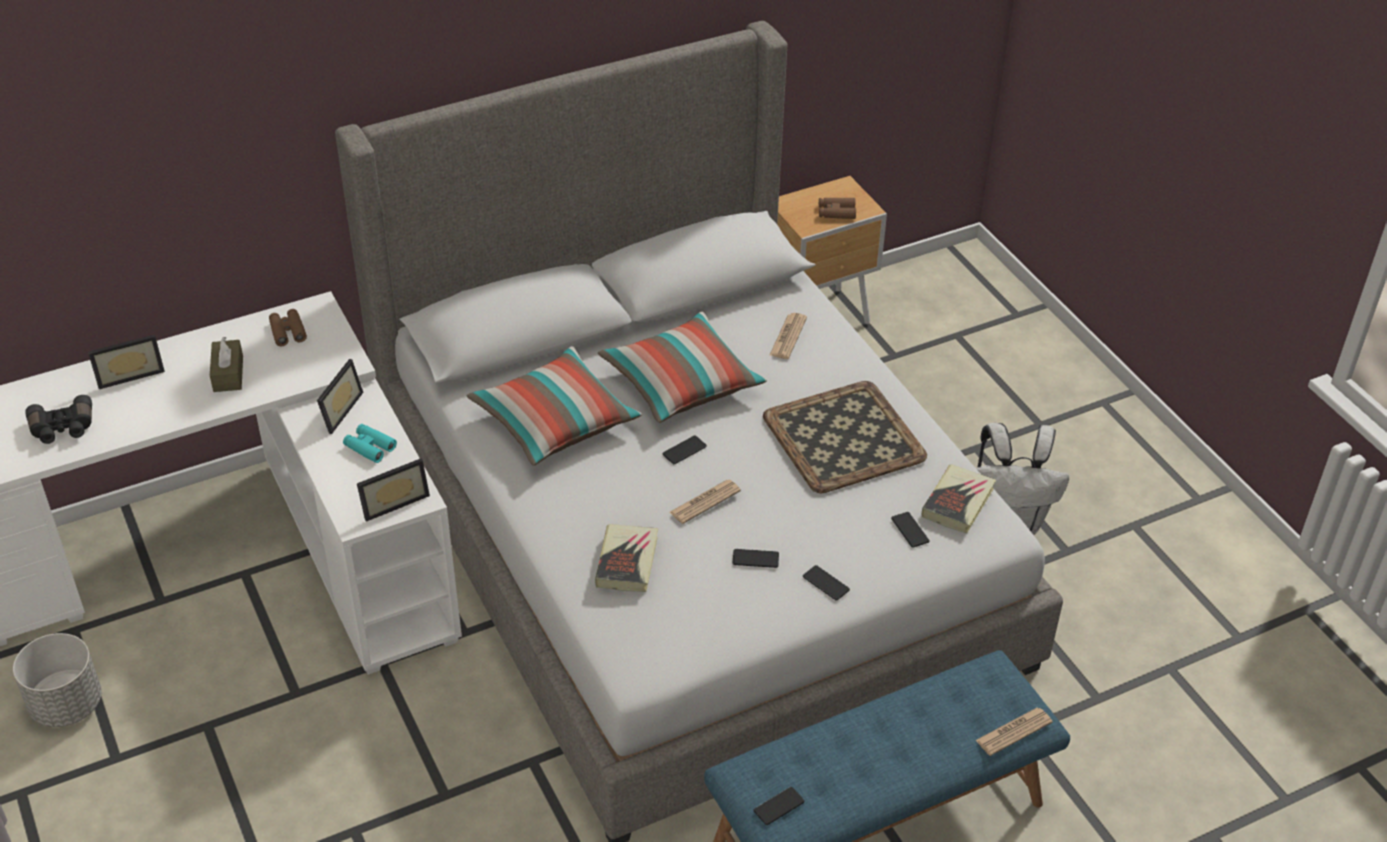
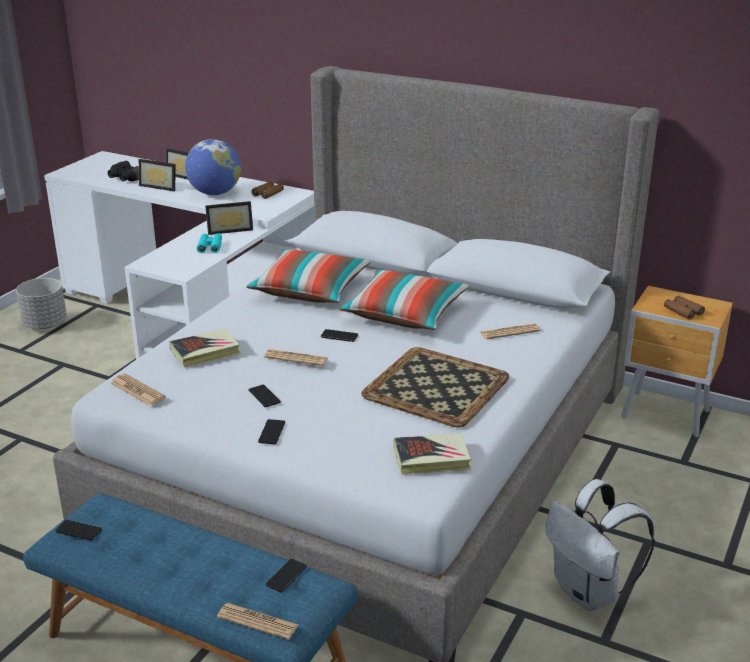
camera: 55 degrees right, 15 degrees down
(228, 374) = (215, 193): brown tissue box -> globe
(393, 501) = (173, 267): picture frame -> picture frame (160, 186)
(656, 647) = (137, 390): none -> newspaper
(910, 530) = (371, 447): phone -> phone (286, 576)

